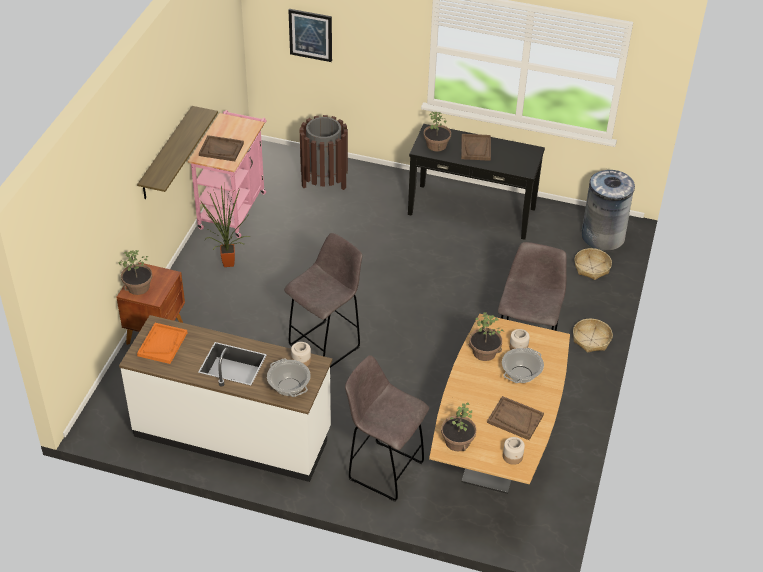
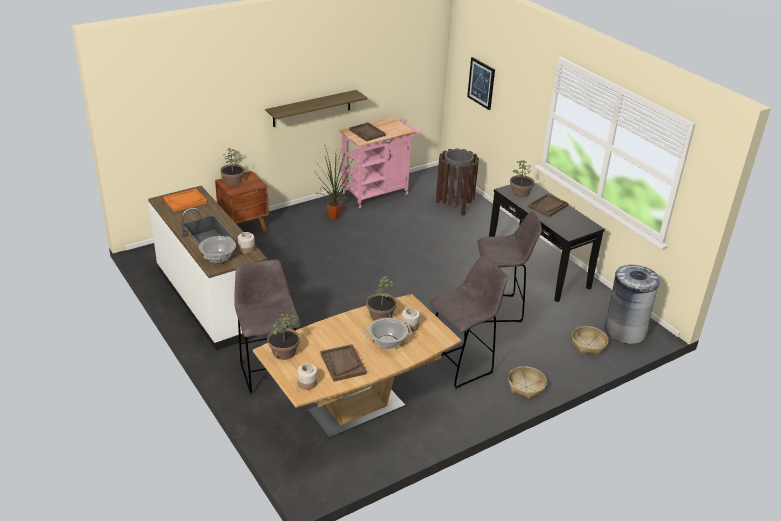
camera: 40 degrees right, 10 degrees down
(326, 345) = (332, 287): grey stool -> grey stool (499, 309)

